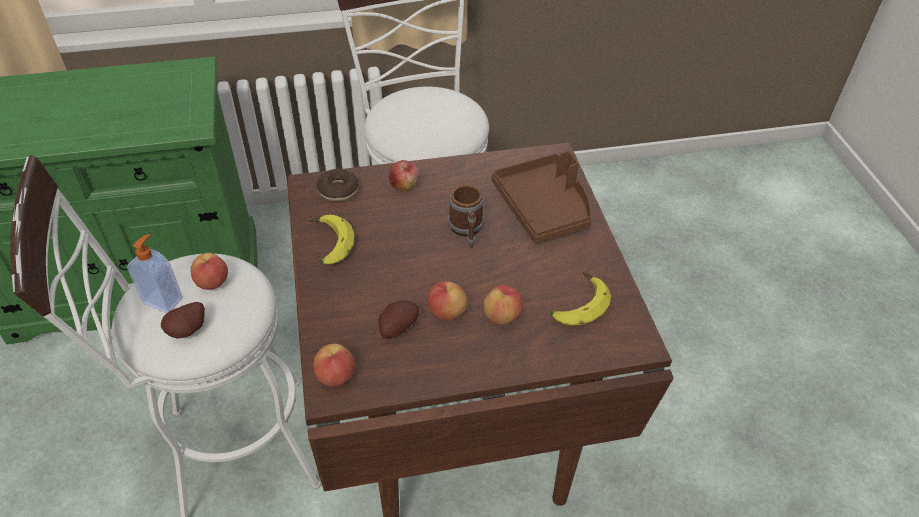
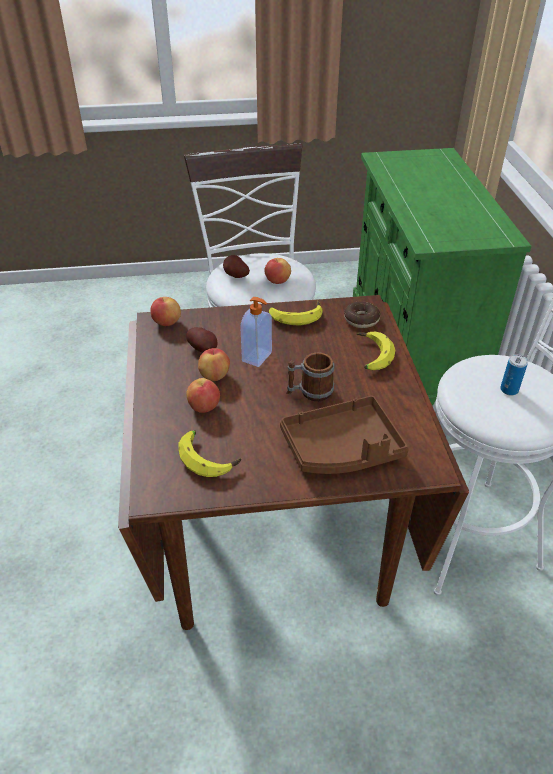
camera: 95 degrees right, 5 degrees down
(164, 300) = (263, 264): soap dispenser -> soap dispenser (258, 357)
(404, 185) = (370, 356): apple -> banana
(428, 114) = (509, 390): none -> can

